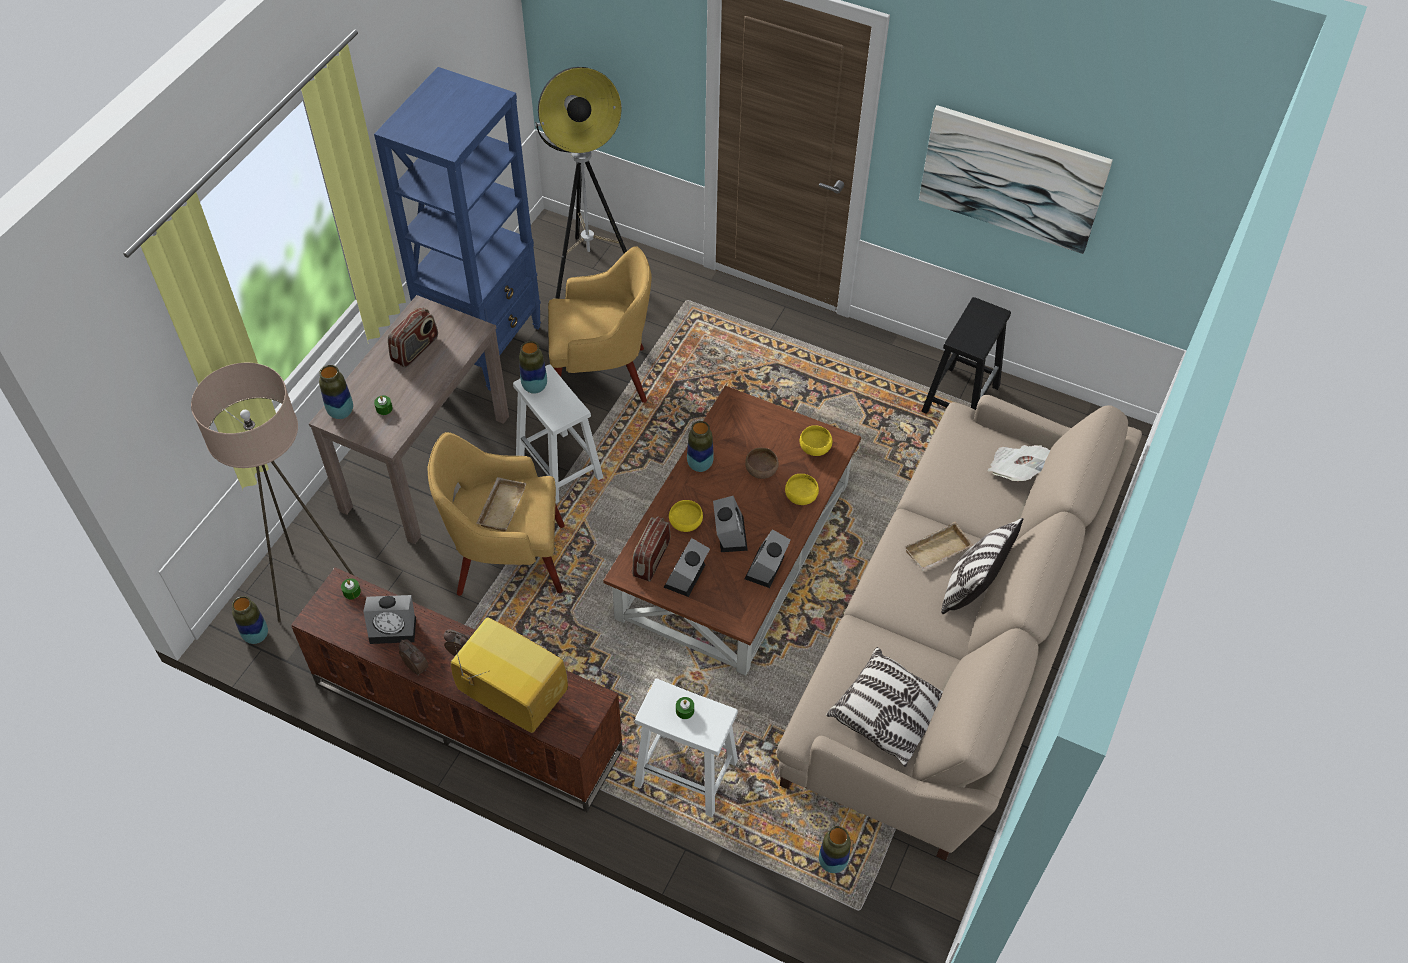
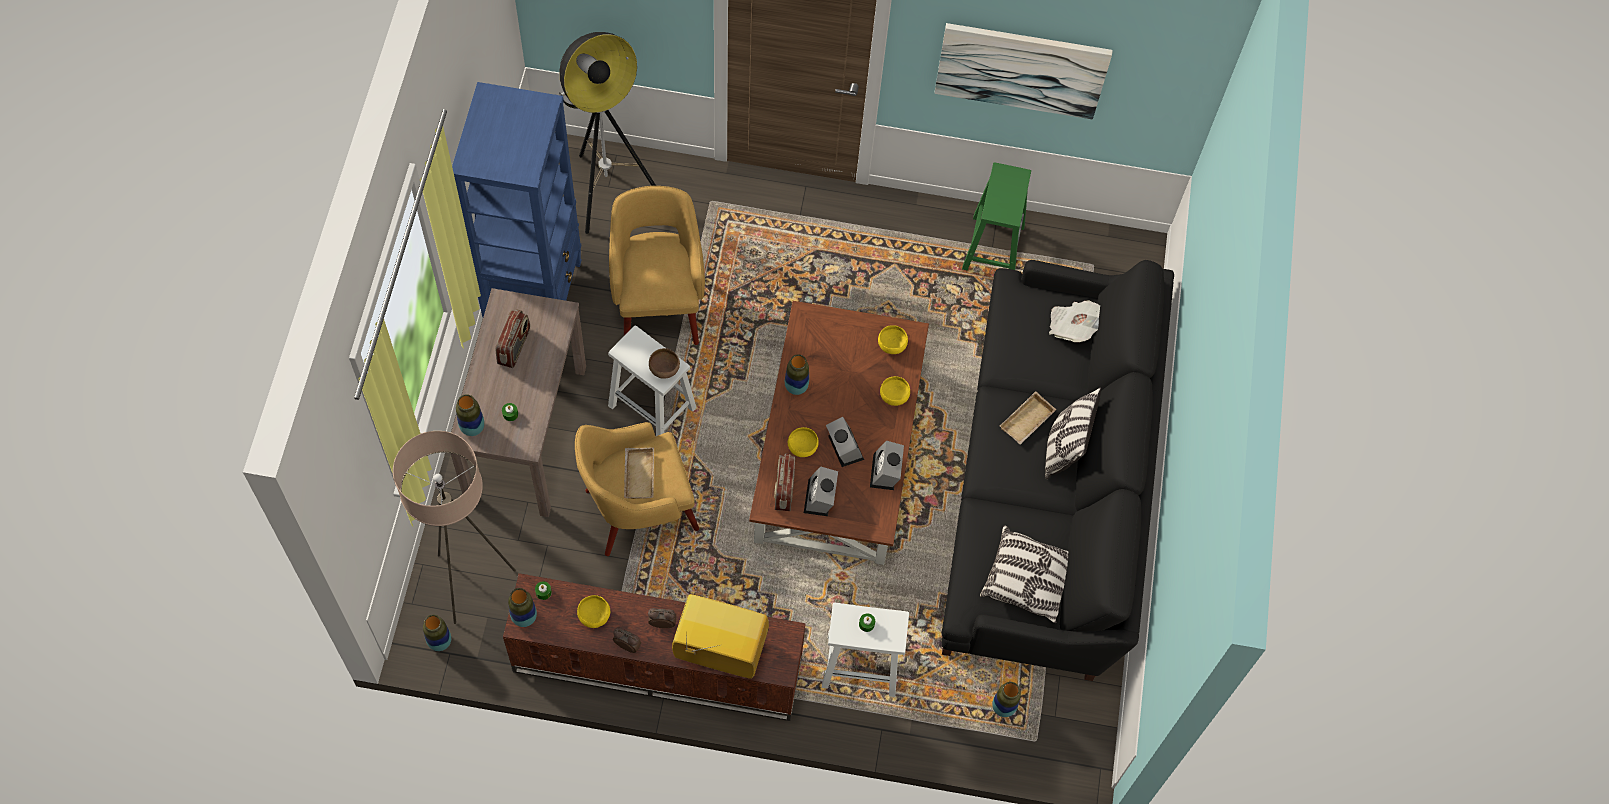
camera: 20 degrees left, 10 degrees up
(394, 628) = (594, 615): alarm clock -> yellow bowl
(534, 387) = (630, 352): vase -> vase (524, 617)
(602, 376) = (658, 303): yellow armchair -> yellow armchair turned 75 degrees counterclockwise
(761, 470) = (852, 378): brown bowl -> brown bowl (664, 368)
(952, 639) = (1047, 485): beige sofa -> black sofa
(961, 398) = (993, 246): black stool -> green stool

